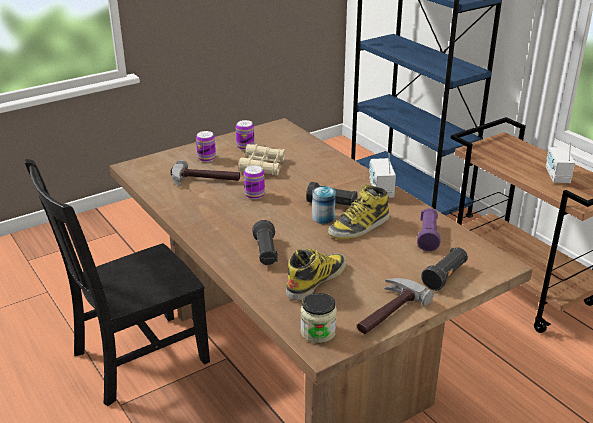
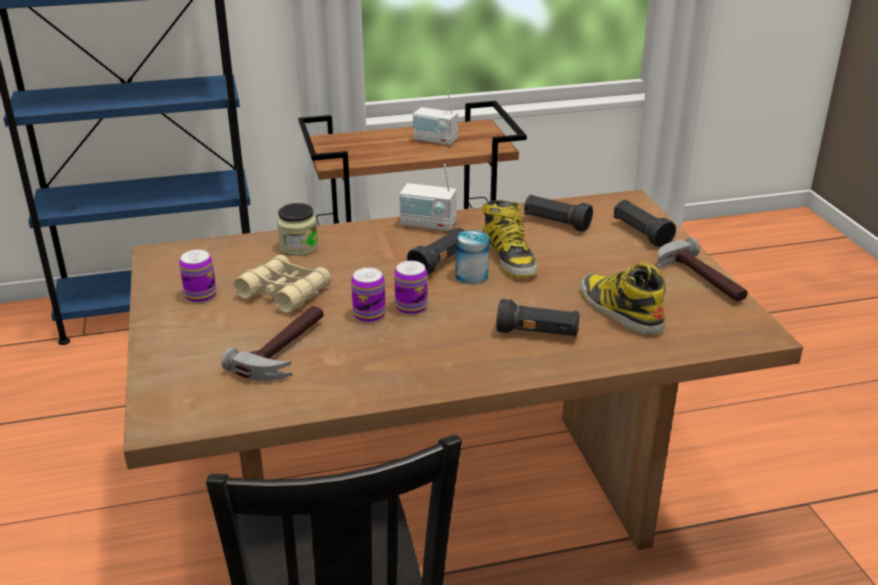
camera: 70 degrees left, 0 degrees up
(206, 158) = (205, 337): can -> can (411, 307)
(318, 332) = (728, 330): jar -> jar (298, 247)
(428, 237) = (556, 223): purple flashlight -> black flashlight

